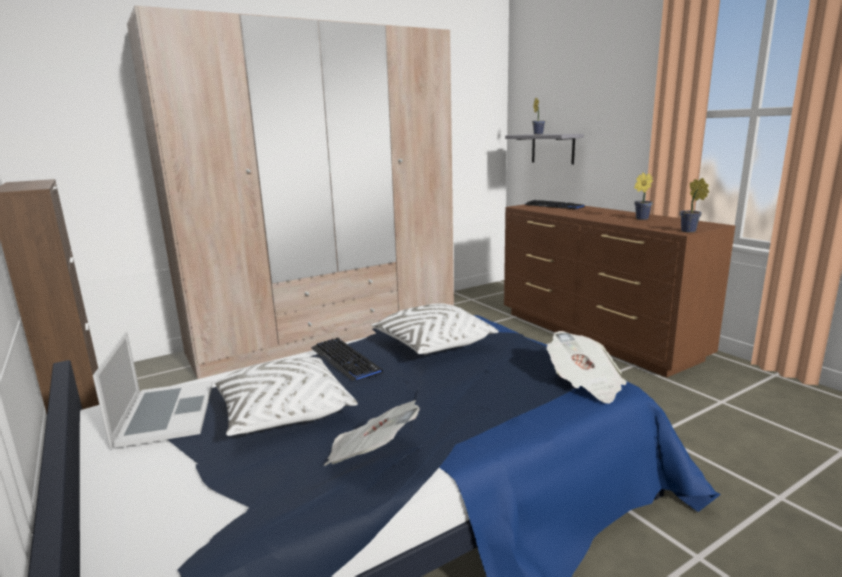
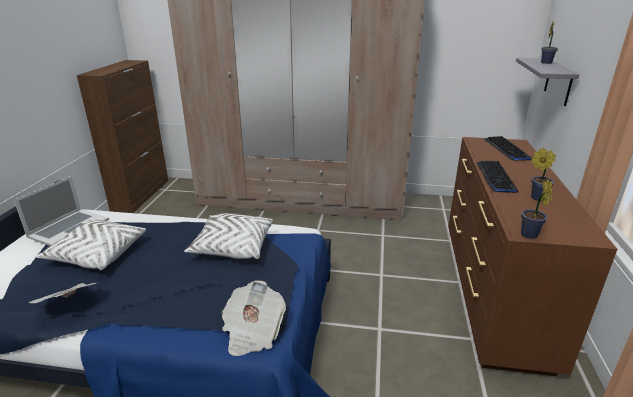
camera: 40 degrees right, 10 degrees up
(345, 360) = (175, 234): keyboard -> keyboard (495, 177)

